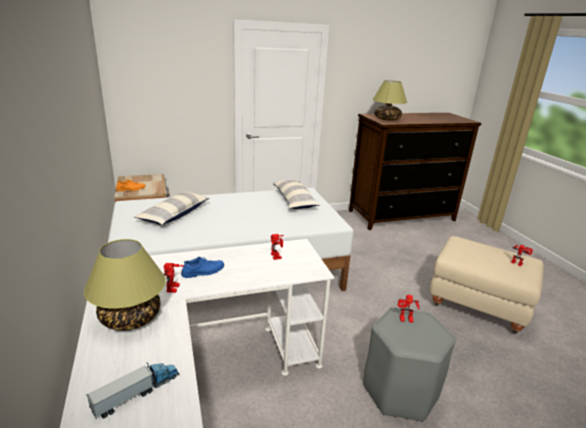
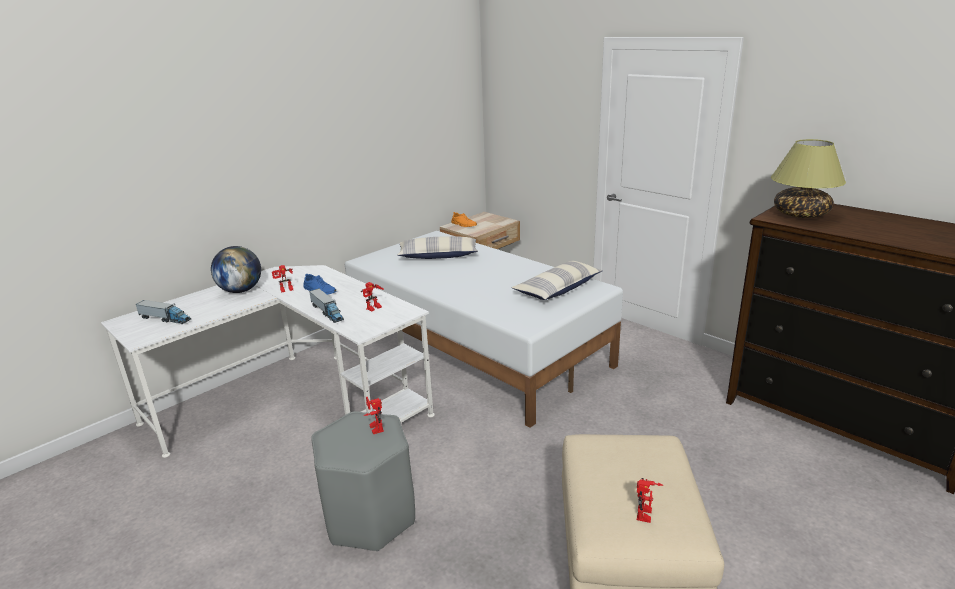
camera: 65 degrees right, 0 degrees up
(130, 317) = (241, 290): table lamp -> globe
(259, 278) = (327, 312): none -> toy truck

